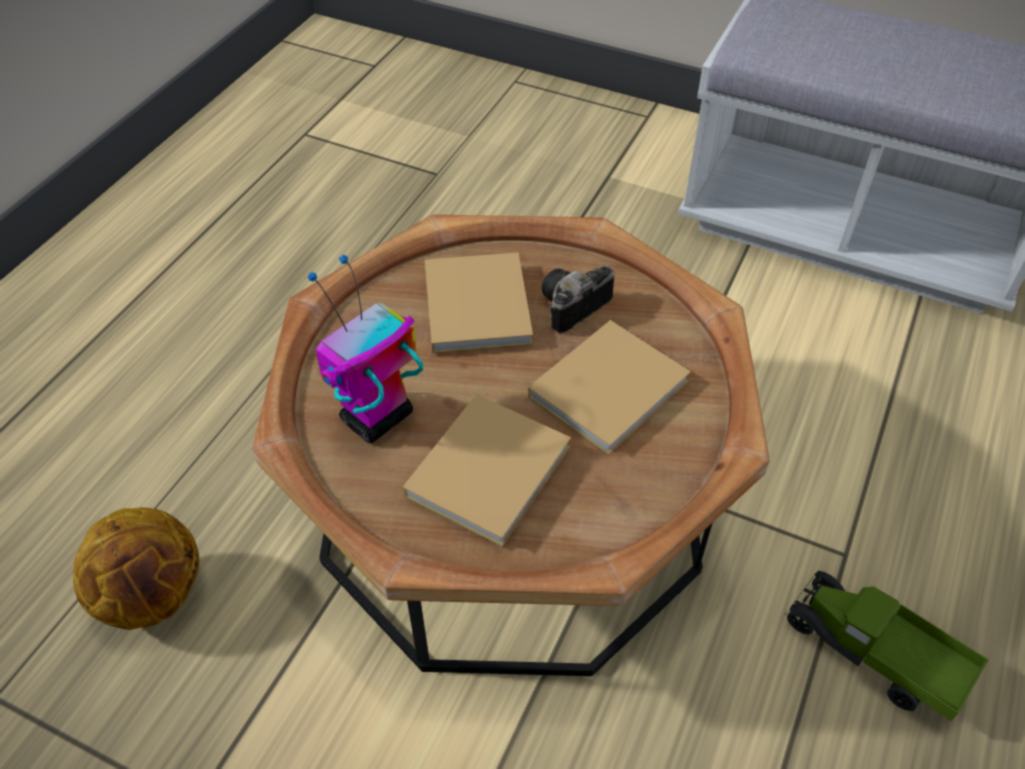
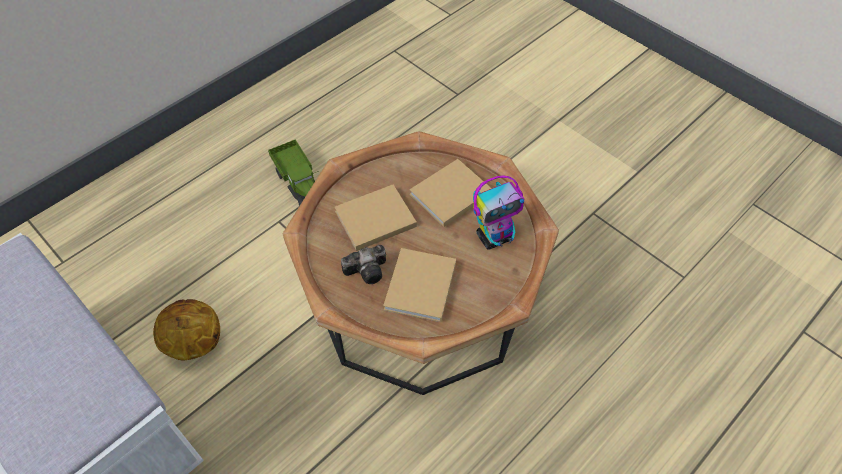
camera: 160 degrees left, 5 degrees up
(154, 595) = (612, 301): basketball -> basketball (194, 343)

